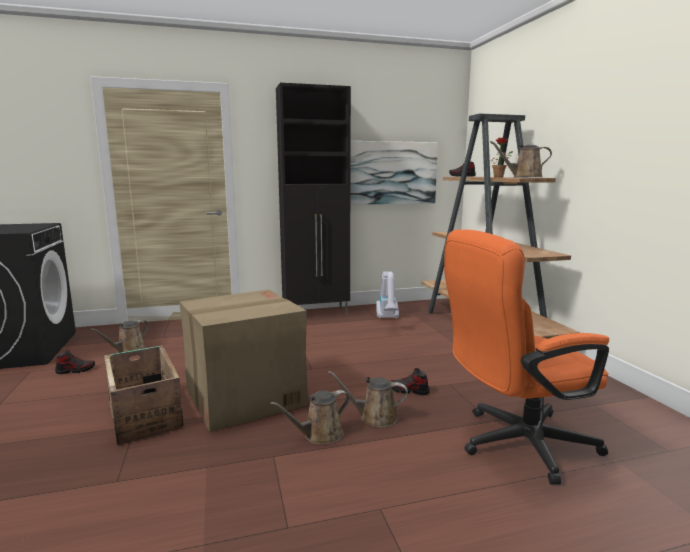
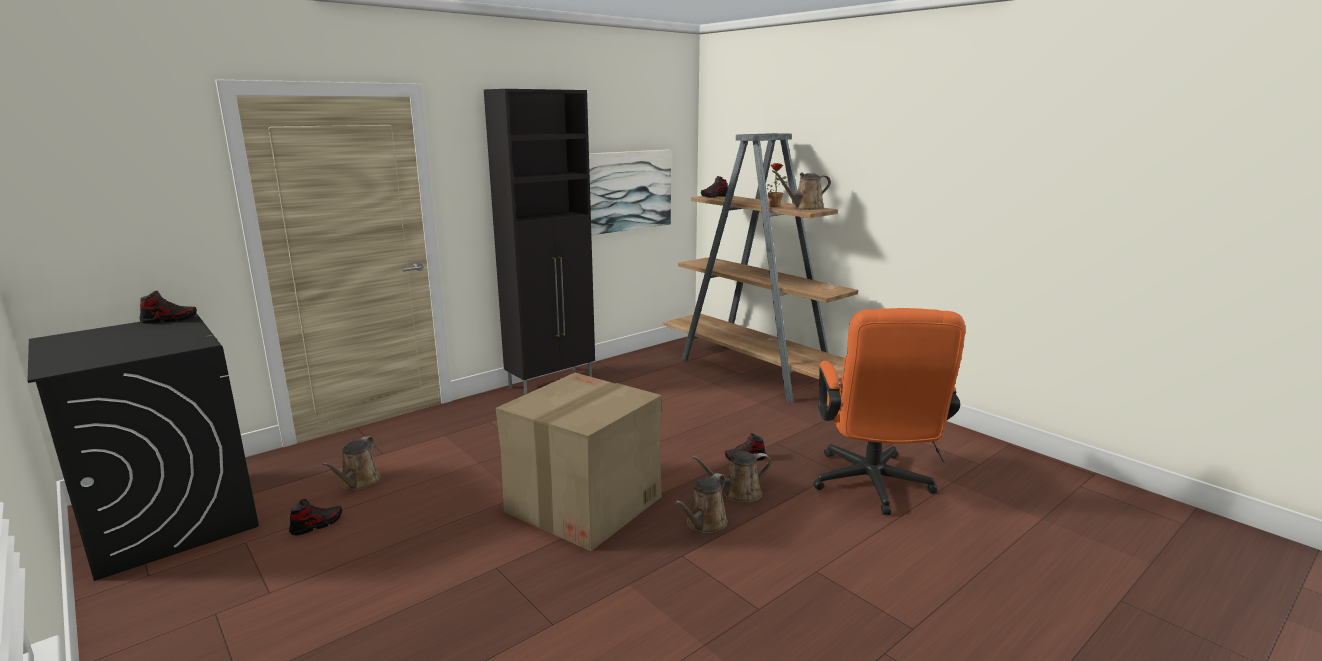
camera: 25 degrees left, 5 degrees up
(39, 224) = (169, 320): none -> shoe
(145, 413) = (489, 551): crate -> none
(388, 319) = (645, 376): vacuum cleaner -> none
(515, 444) = (873, 487): orange office chair -> orange office chair turned 45 degrees counterclockwise

